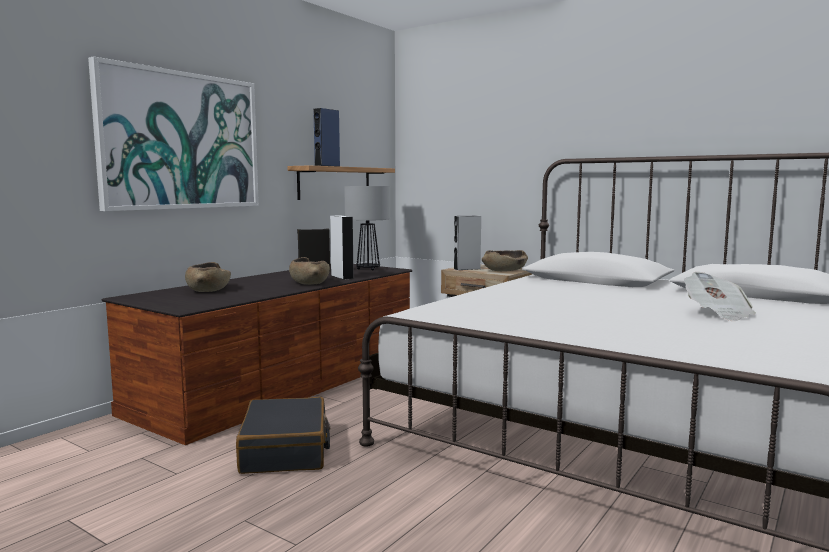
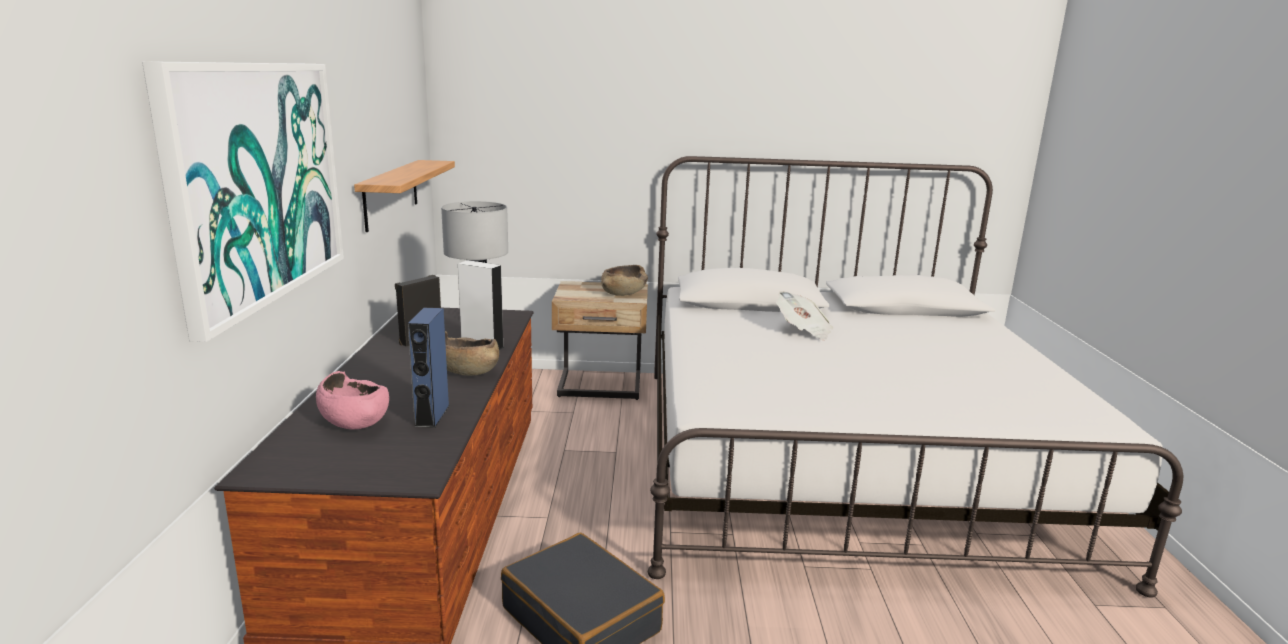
camera: 35 degrees left, 10 degrees up
(208, 289) = (354, 419): brown bowl -> pink bowl
(327, 166) = (402, 177): blue speaker -> blue speaker (432, 415)
(467, 269) = (579, 295): grey speaker -> none
(717, 314) = (936, 350): newspaper -> newspaper (803, 331)

